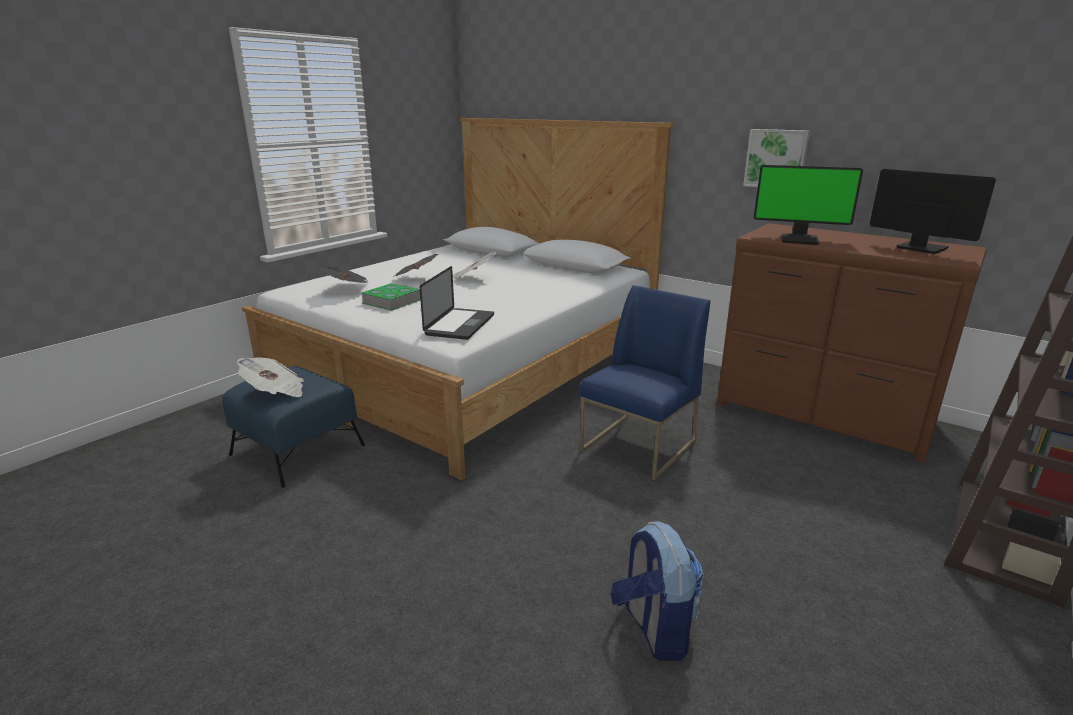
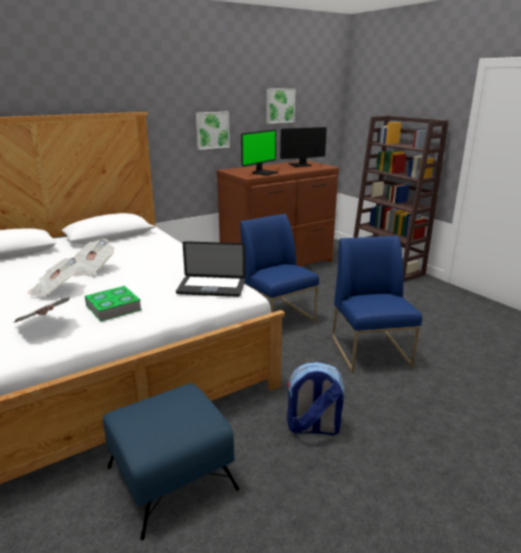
camera: 70 degrees left, 0 degrees up
(275, 392) = (184, 421): newspaper -> none
(460, 325) = (211, 287): laptop -> laptop turned 150 degrees clockwise
(598, 548) = (371, 351): none -> blue chair
(653, 628) = (432, 351): backpack -> backpack (313, 427)
(938, 126) = (279, 105): none -> picture

